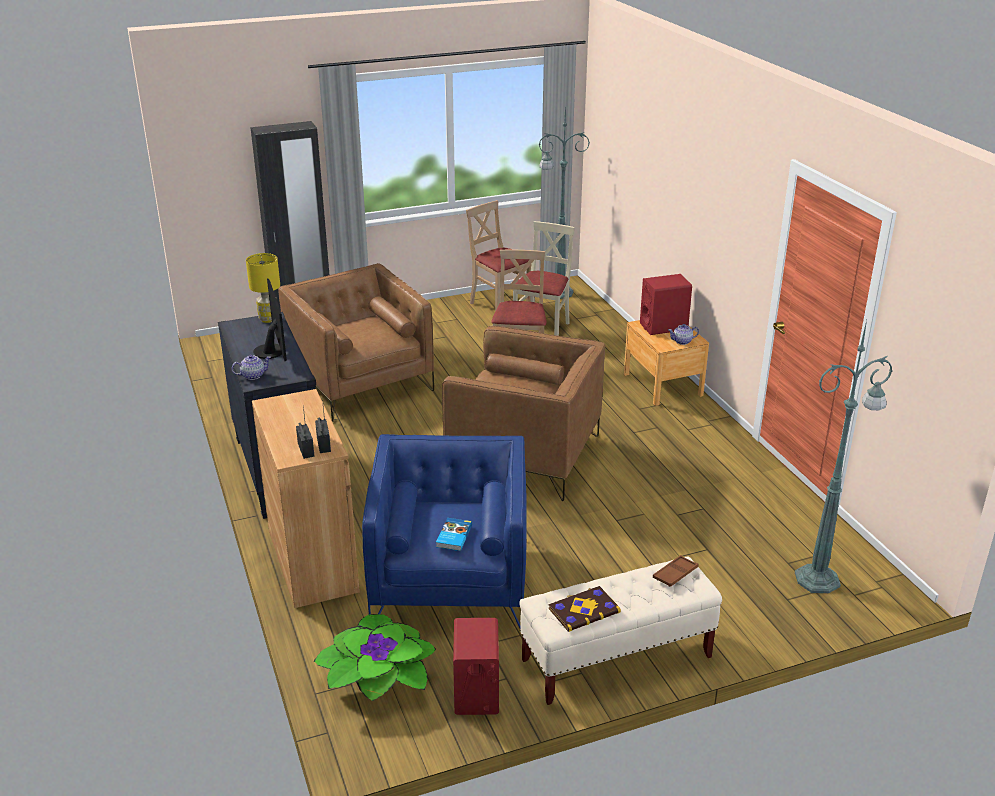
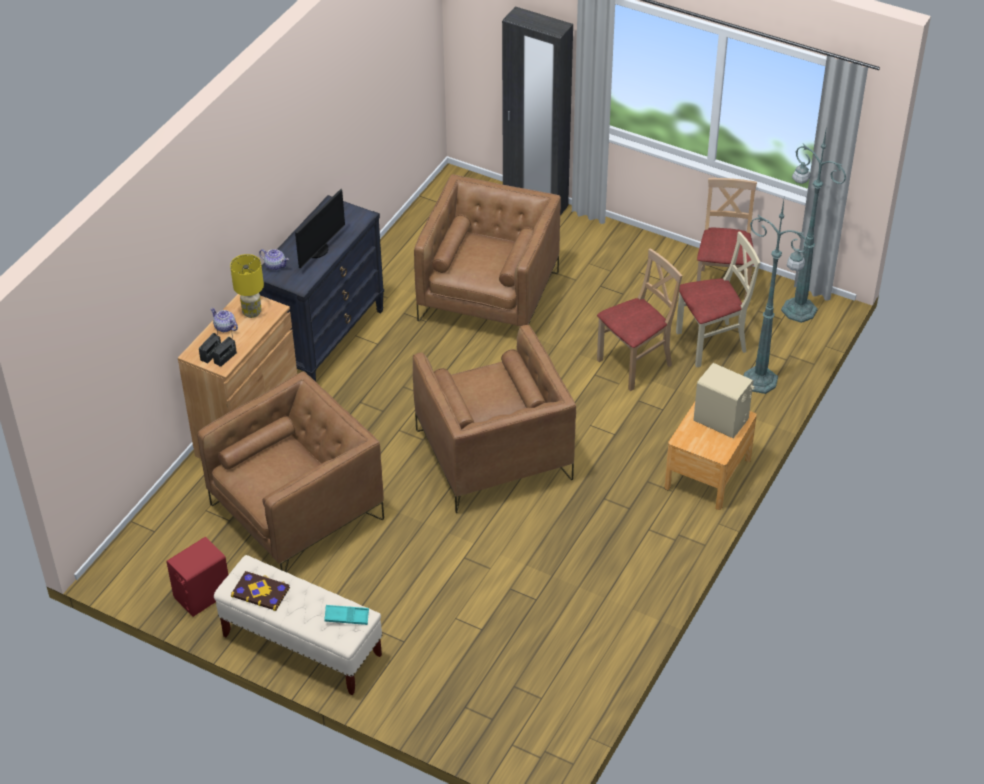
camera: 50 degrees right, 15 degrees up
(268, 319) = (359, 215): yellow table lamp -> yellow table lamp (252, 313)
(378, 679) = (170, 541): potted plant -> none
(450, 581) = (297, 512): blue armchair -> brown armchair
(453, 536) = (266, 481): book -> none
(663, 326) = (721, 420): red speaker -> beige speaker
(675, 574) = (346, 617): brown tray -> turquoise tray
(682, 341) = (706, 446): teapot -> teapot (225, 327)
(819, 579) = (511, 714): green floor lamp -> green floor lamp (761, 381)

